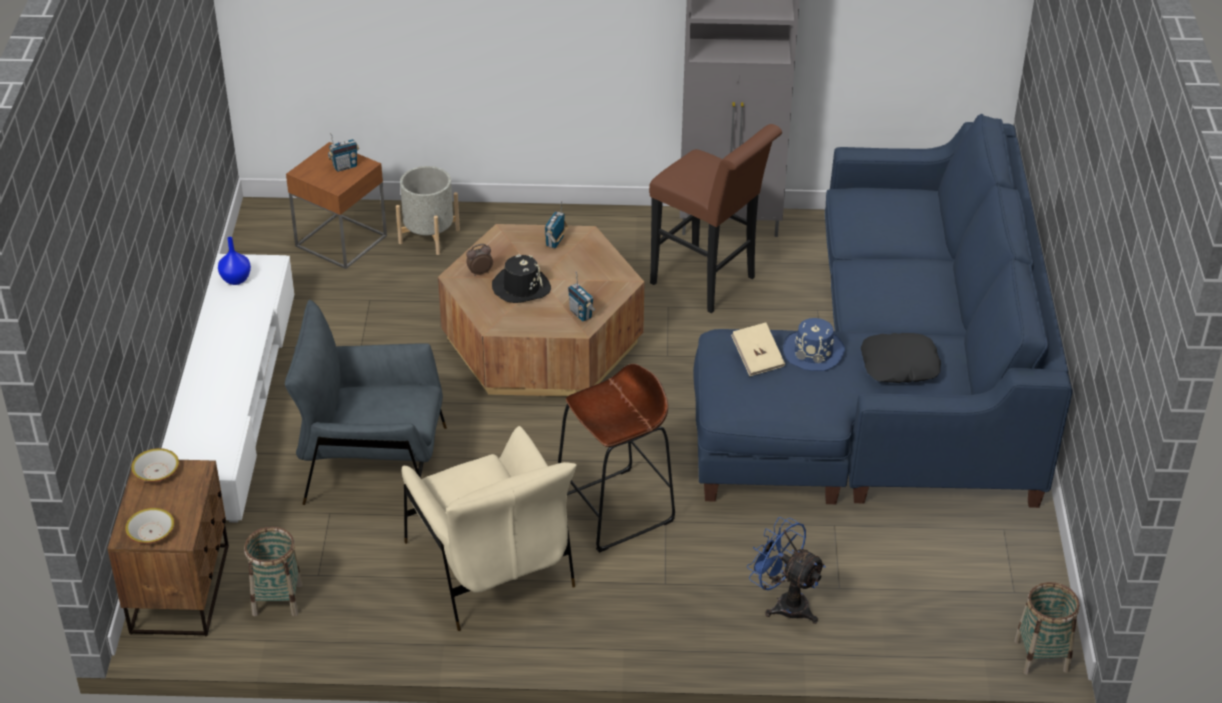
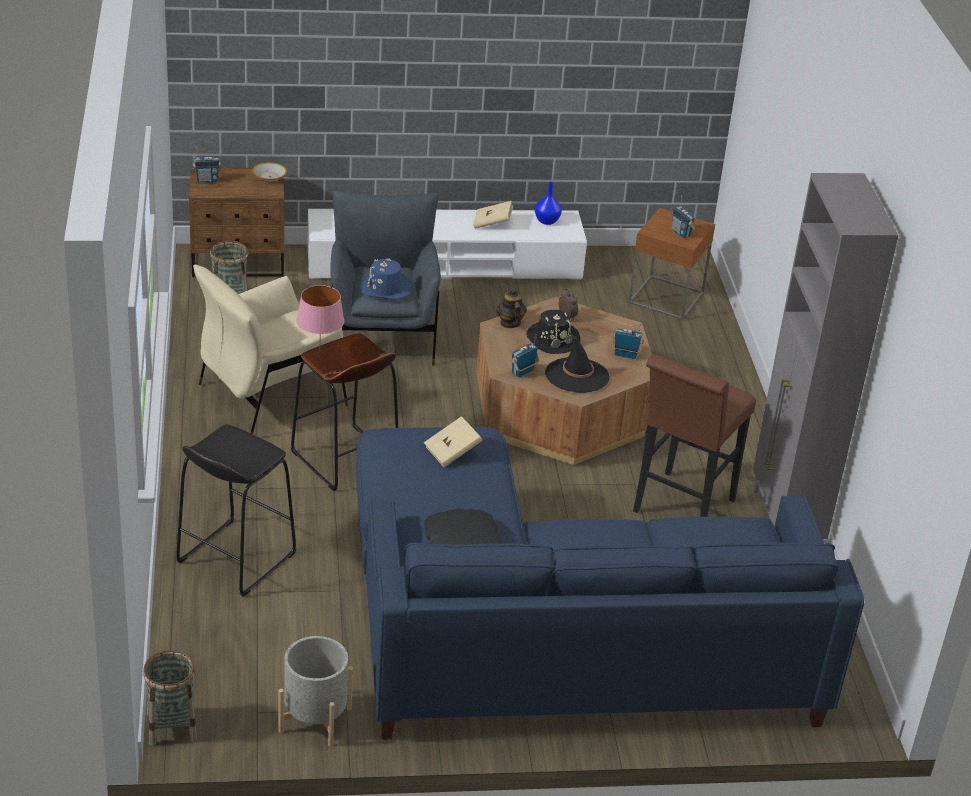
camera: 80 degrees right, 5 degrees down
(151, 532) = (207, 180): bowl -> radio
(231, 322) = (492, 223): none -> beige book
(429, 236) = (690, 342): grey planter -> grey planter (315, 719)
(486, 314) = (510, 323): none -> teapot
(590, 278) = (577, 375): none -> black hat
(614, 428) = (320, 356): none -> pink table lamp
(784, 603) = (236, 557): blue fan -> black stool
(814, 351) = (471, 487): blue hat -> blue hat (385, 288)

